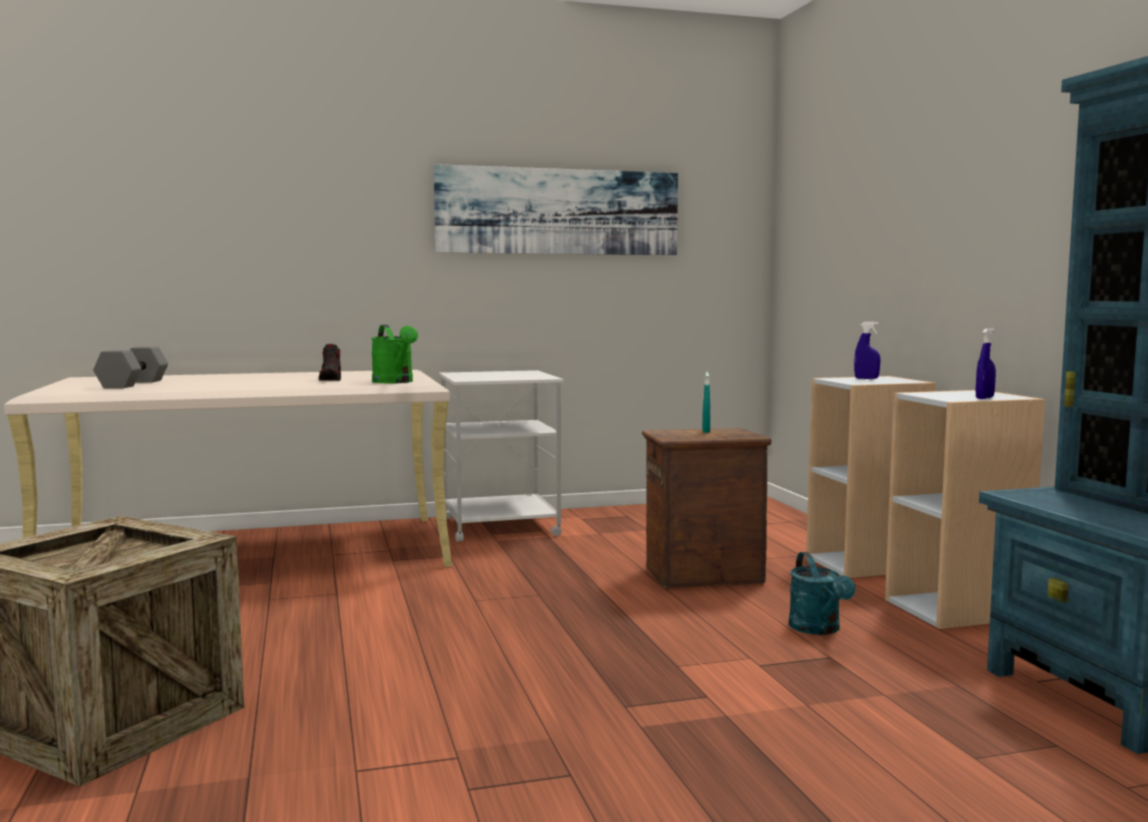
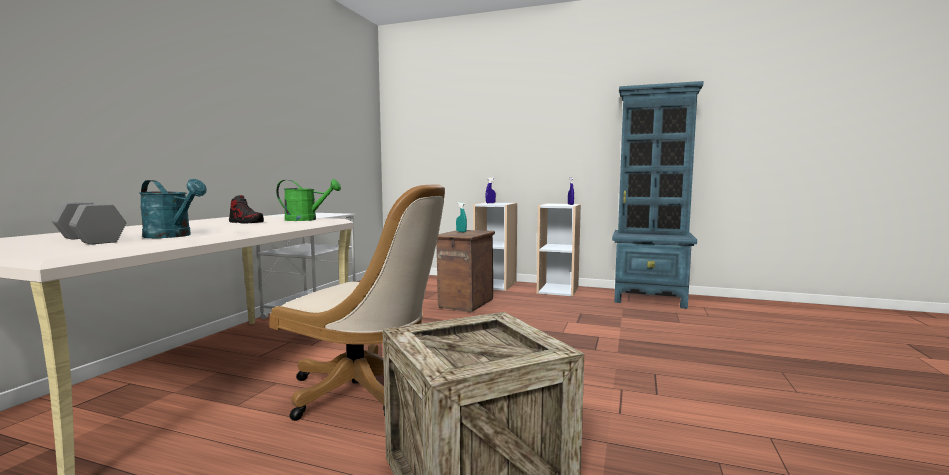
camera: 55 degrees left, 0 degrees up
(283, 621) = (367, 392): none -> office chair
(559, 211) = (303, 112): picture -> none
(818, 629) = (552, 307): turquoise watering can -> turquoise watering can (172, 236)

